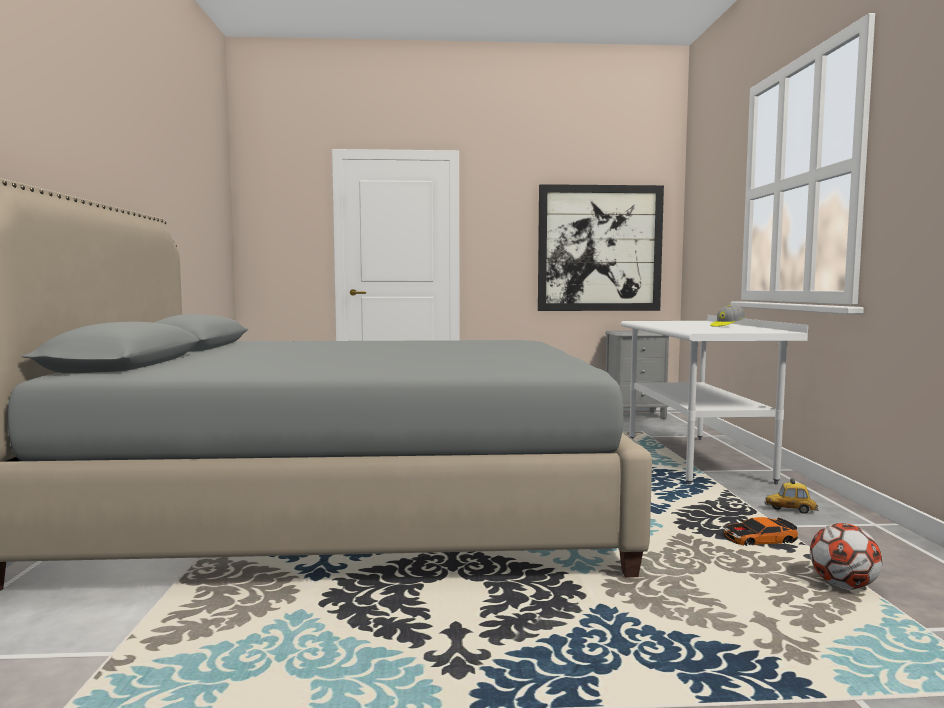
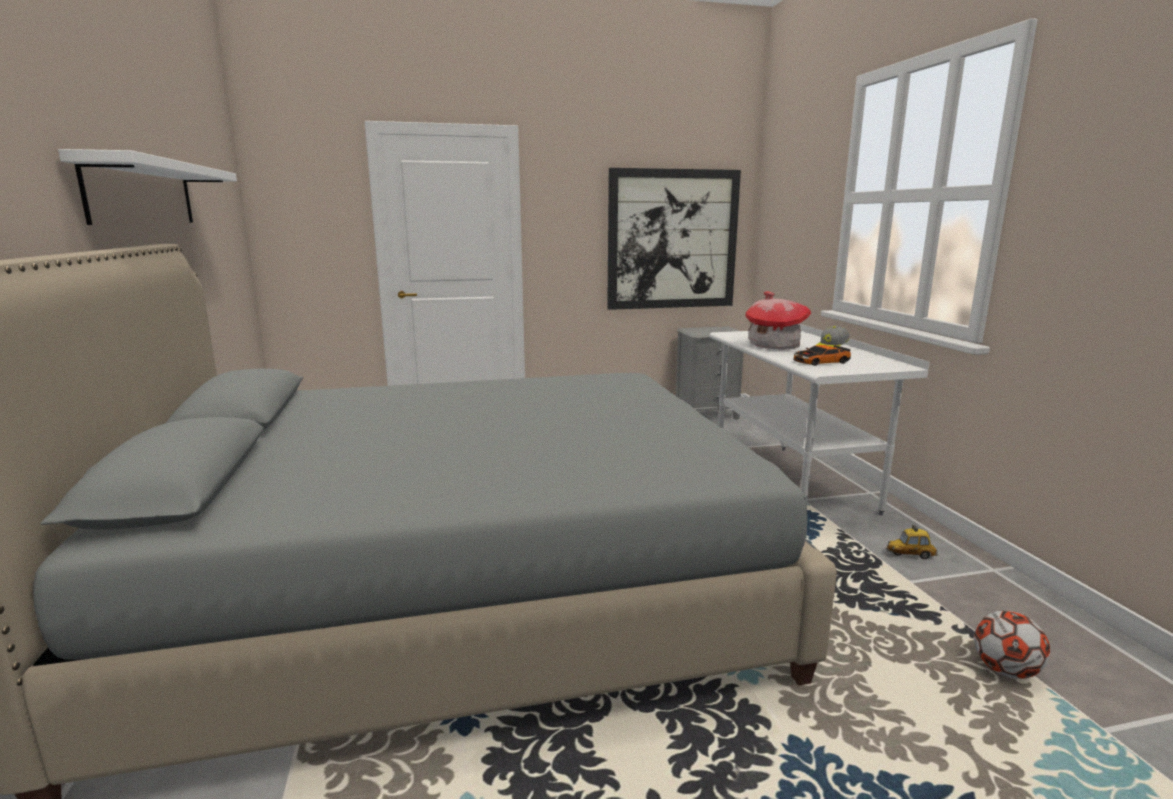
camera: 10 degrees left, 10 degrees up
(144, 182) = (143, 193): none -> white shelf
(672, 324) = (774, 346): none -> toy house
(759, 540) = (901, 605): toy car -> toy car (821, 362)

